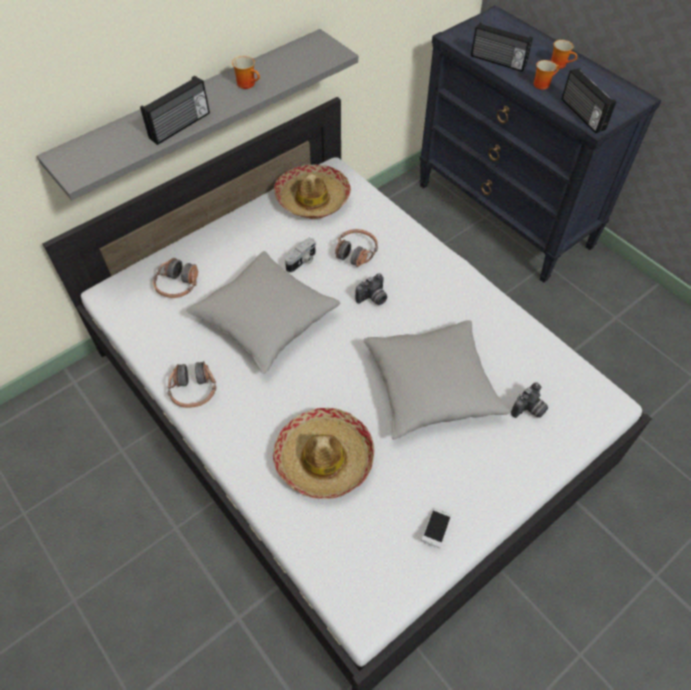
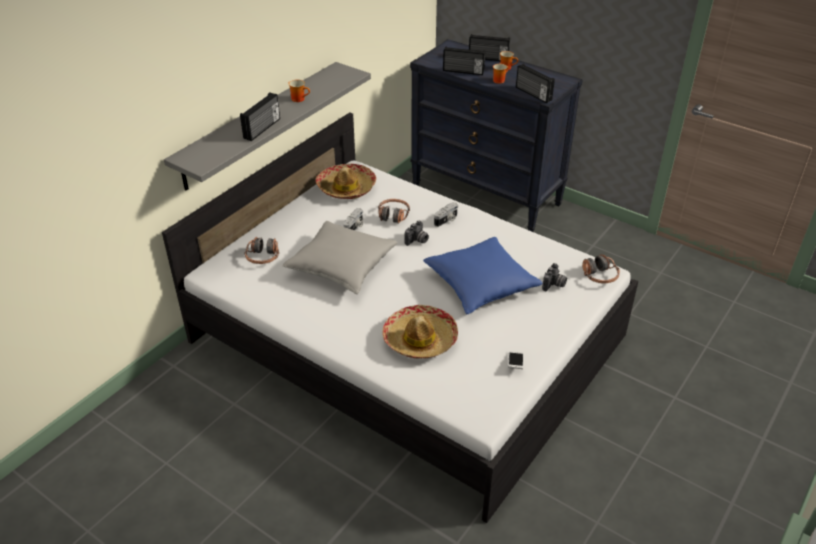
camera: 15 degrees left, 15 degrees down
(193, 390) = (304, 318): headphones -> headphones (599, 276)
(421, 273) = (446, 220): none -> camera
(431, 386) = (480, 284): grey pillow -> blue pillow
(539, 45) = (488, 58): none -> radio

